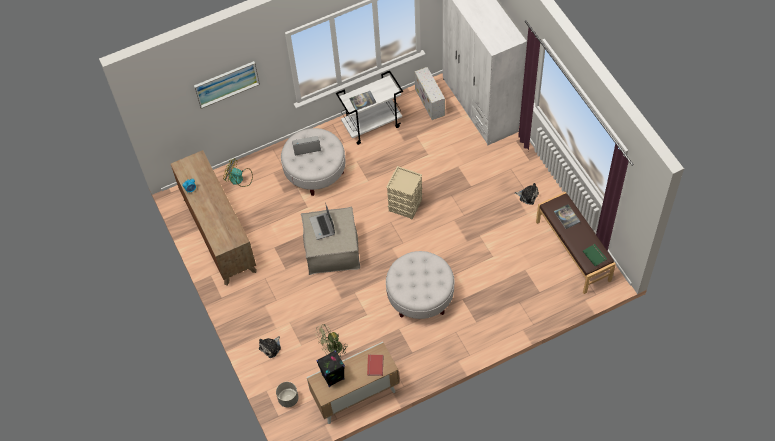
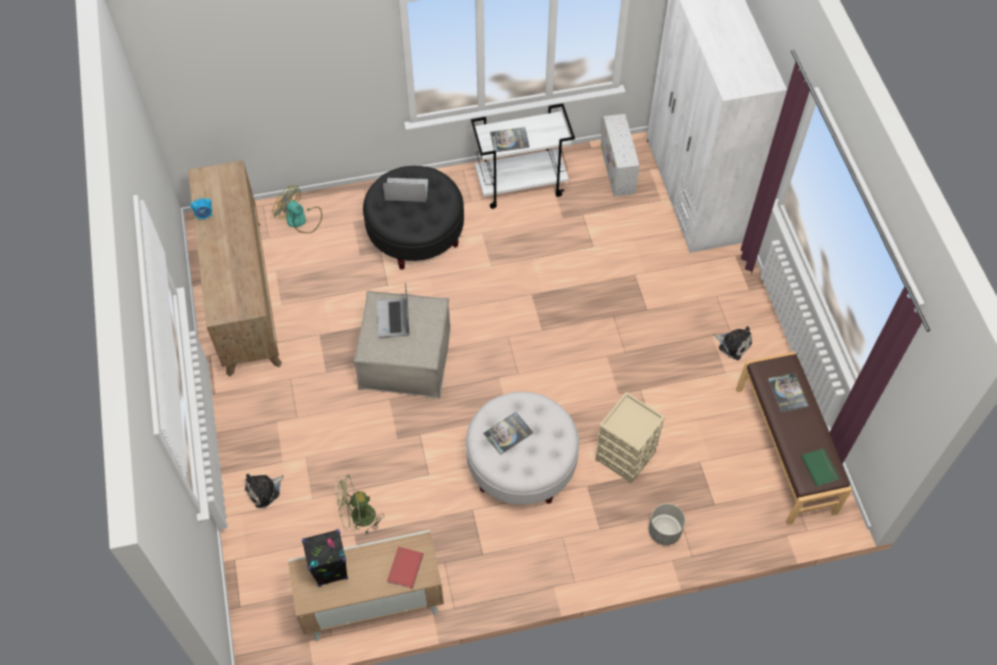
camera: 10 degrees right, 0 degrees up
(226, 84) = (293, 61): picture -> none
(288, 398) = (265, 582): grey planter -> grey planter (664, 531)
(315, 172) = (416, 234): white ottoman -> black ottoman
(405, 205) = (538, 316): beige storage box -> beige storage box (626, 456)
(410, 278) = (508, 433): none -> book

